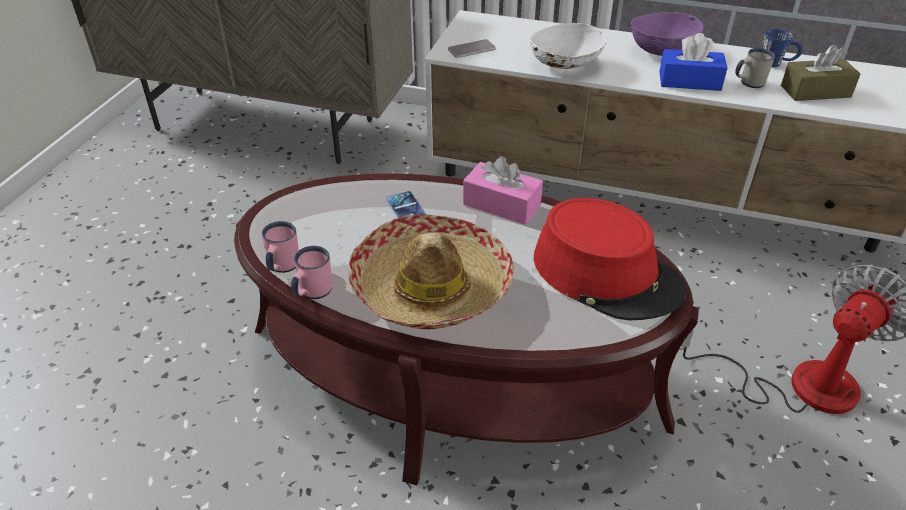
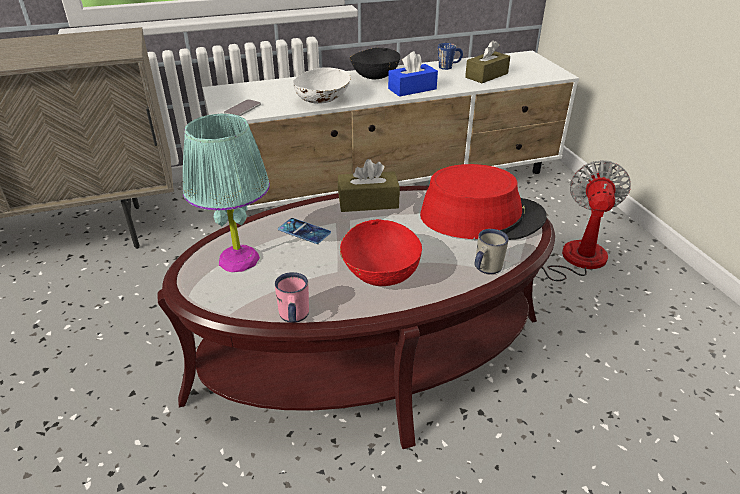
camera: 35 degrees left, 5 degrees down
(281, 267) = (246, 311): pink mug -> none
(324, 213) = (238, 259): none -> turquoise table lamp
(431, 286) = (379, 272): hat -> red bowl
(501, 205) = (368, 202): pink tissue box -> brown tissue box
(662, 50) = (375, 76): purple bowl -> black bowl
(748, 83) = (446, 81): white mug -> white mug (485, 269)

